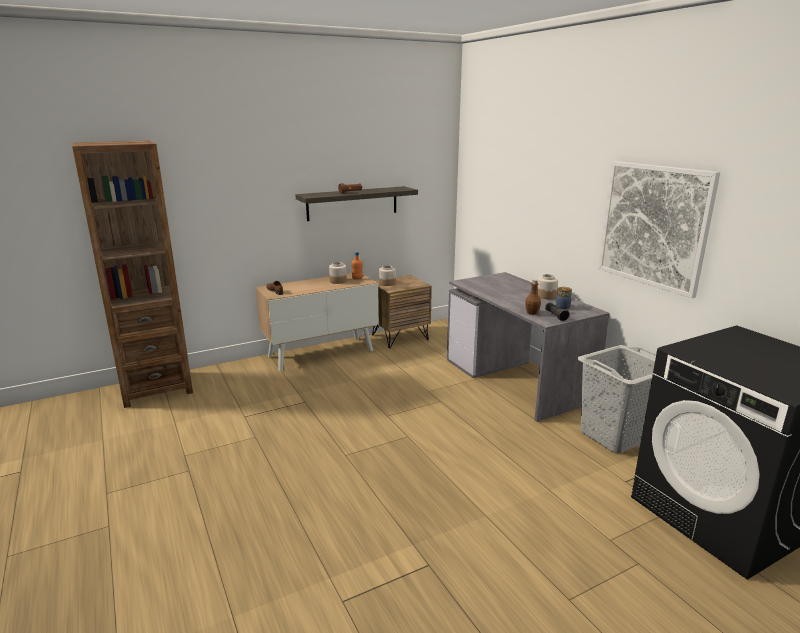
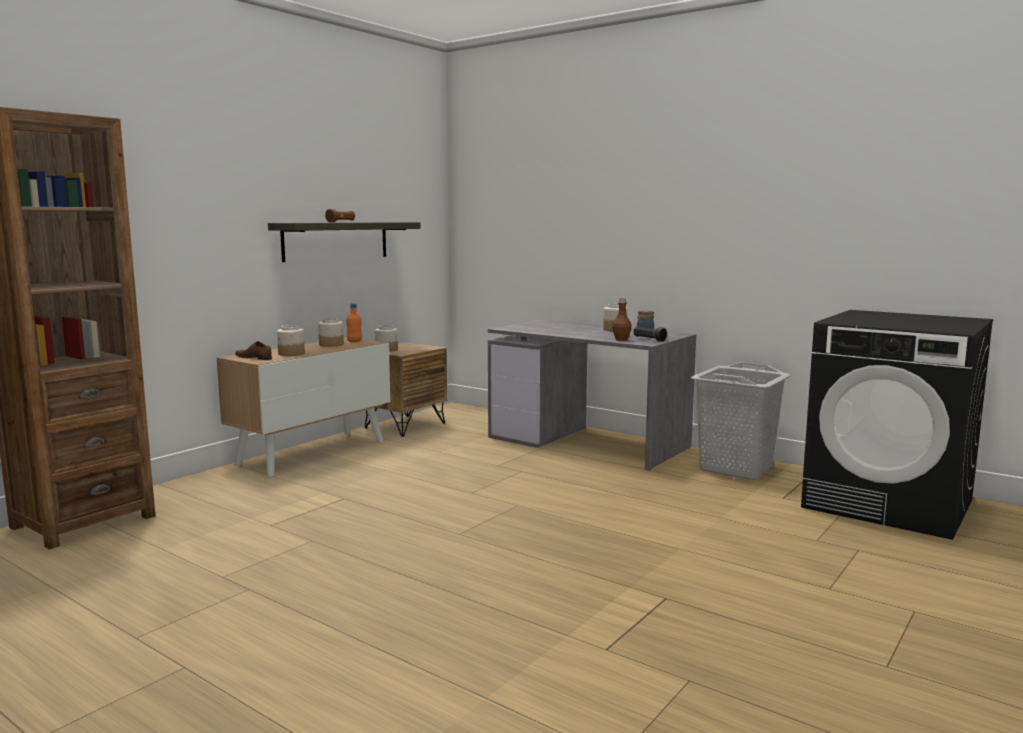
camera: 25 degrees left, 10 degrees down
(301, 289) = (291, 354): none -> jar
(653, 226) = (738, 226): picture -> none

